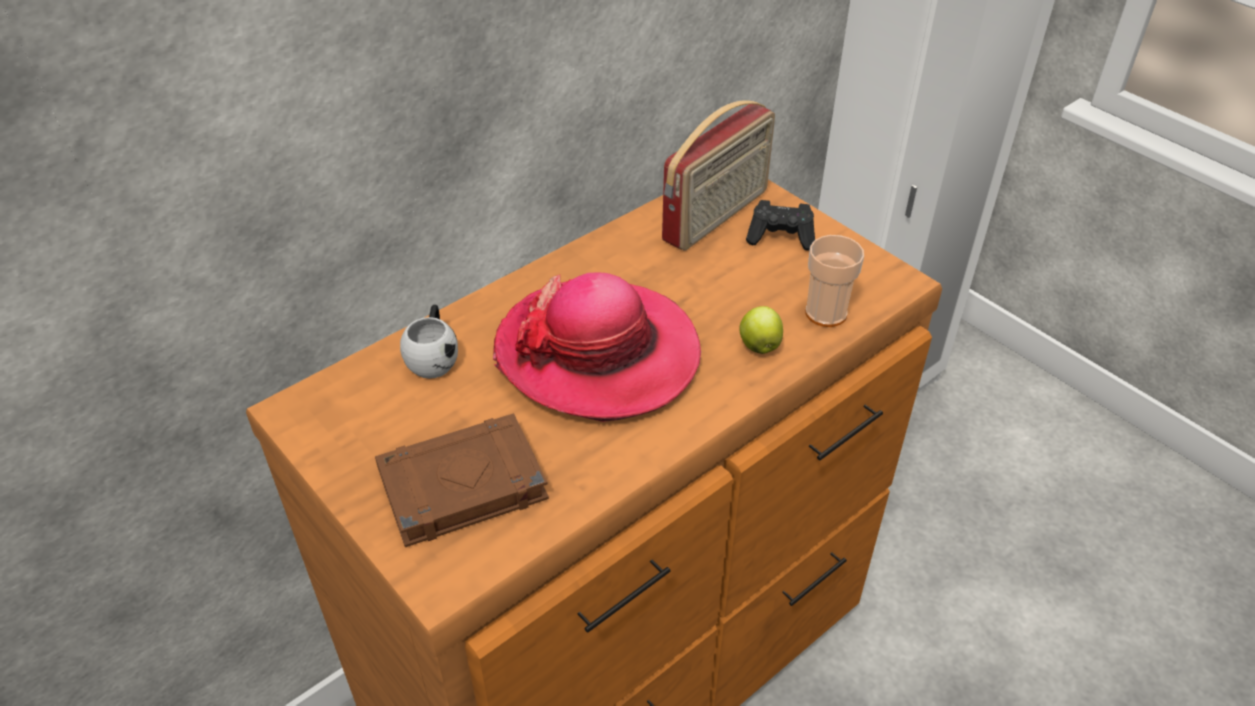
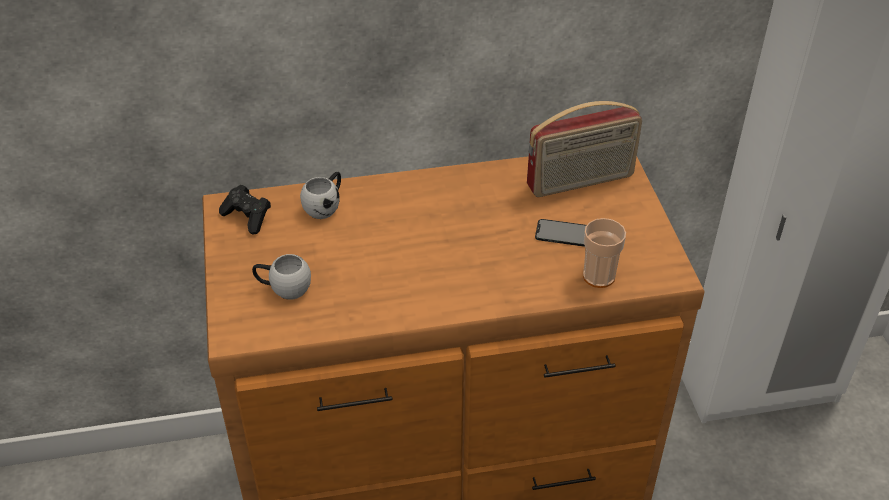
camera: 30 degrees right, 0 degrees up
(461, 486) = (283, 288): brown book -> white mug
(598, 353) = (425, 242): hat -> none
(749, 279) = (565, 233): none -> phone
(759, 345) = (533, 279): apple -> none
(781, 237) = (614, 212): black game controller -> black game controller (248, 217)

